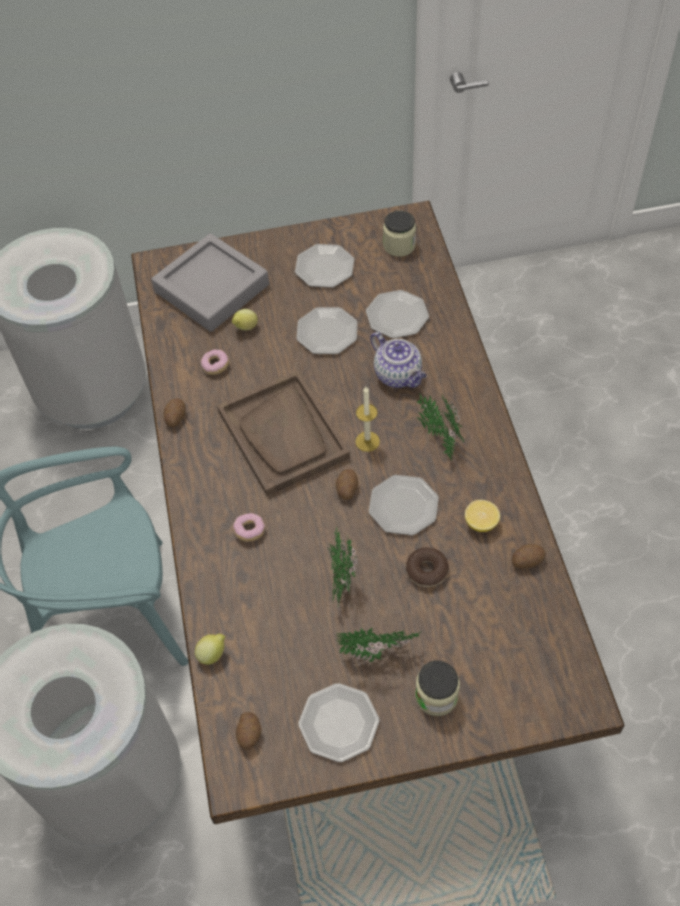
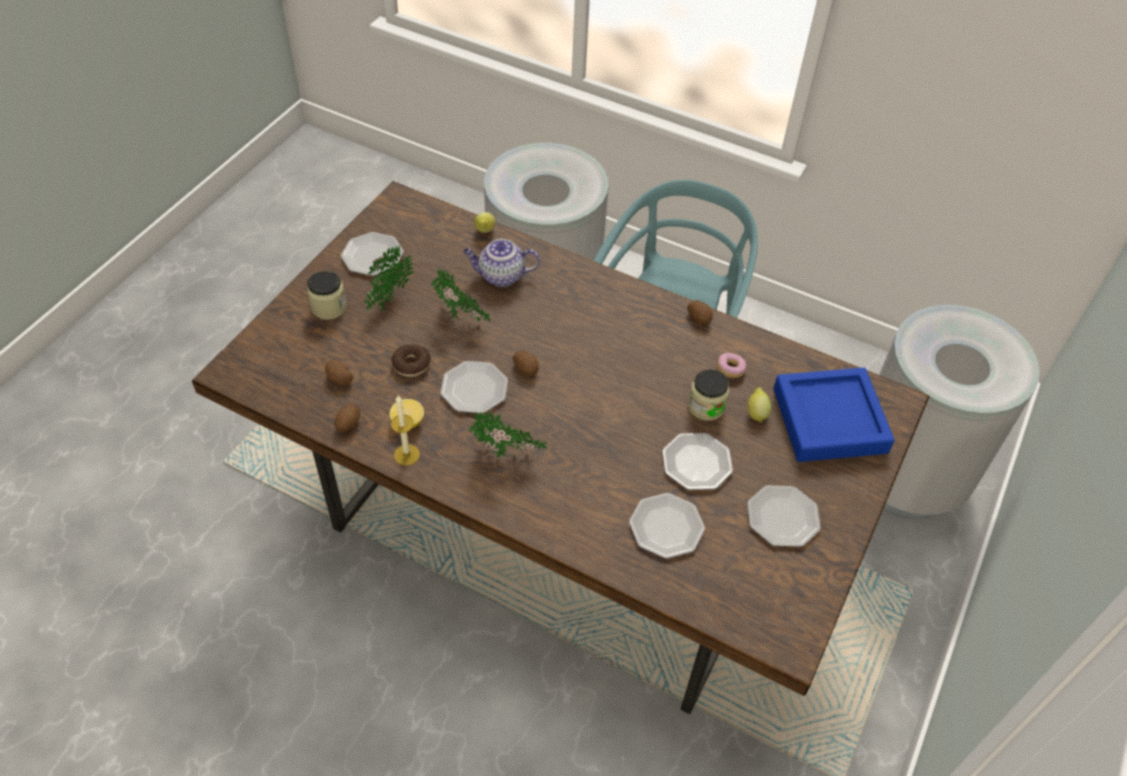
camera: 125 degrees right, 5 degrees down
(212, 288) = (829, 420): grey tray -> blue tray
(249, 531) = (552, 298): donut -> none
(249, 734) = (416, 218): potato -> potato (339, 379)
(283, 434) = (616, 366): brown tray -> none
(367, 441) = (554, 409): candle -> candle (406, 455)
(399, 245) = (760, 601): jar -> jar (706, 406)
(399, 375) = (597, 477): teapot -> teapot (501, 276)

